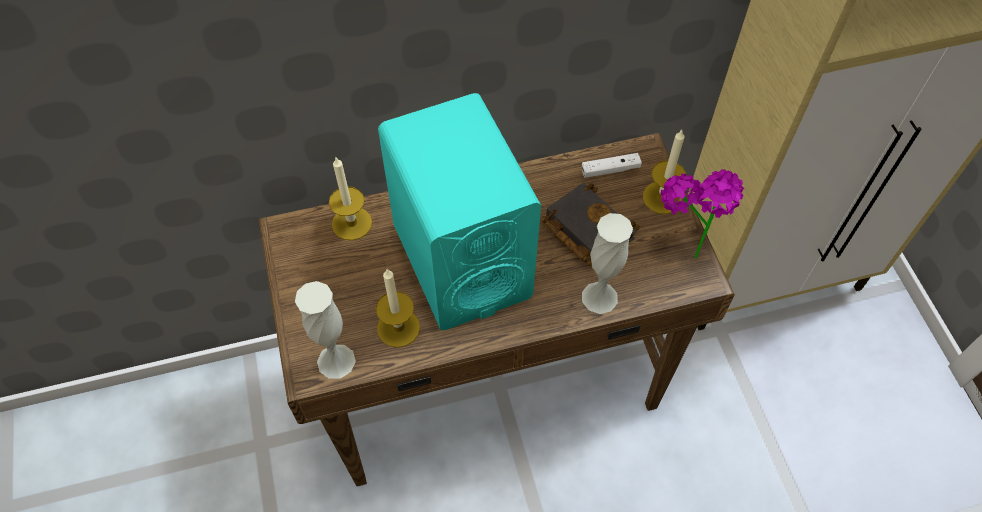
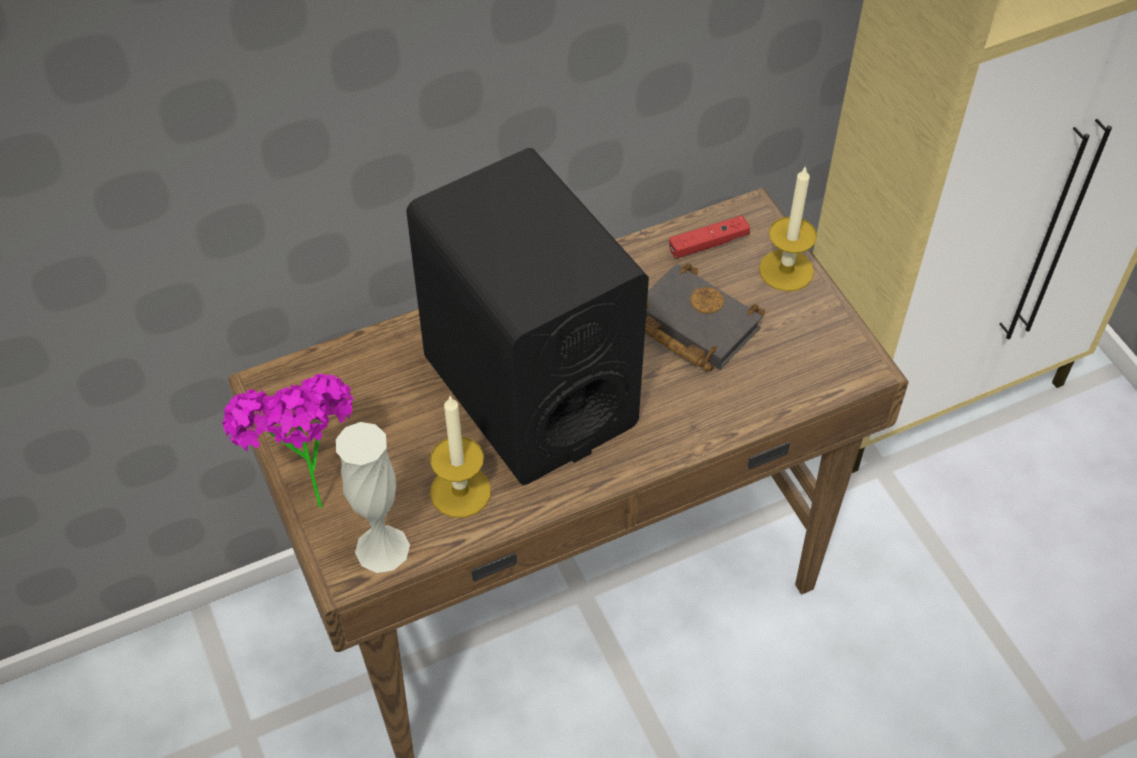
camera: 10 degrees left, 5 degrees down
(352, 223) = (363, 363): candle -> none
(461, 261) = (529, 391): turquoise speaker -> black speaker
(599, 297) = (729, 411): white vase -> none
(610, 170) = (708, 244): white game controller -> red game controller
(686, 245) = (832, 327): potted plant -> potted plant (308, 490)

